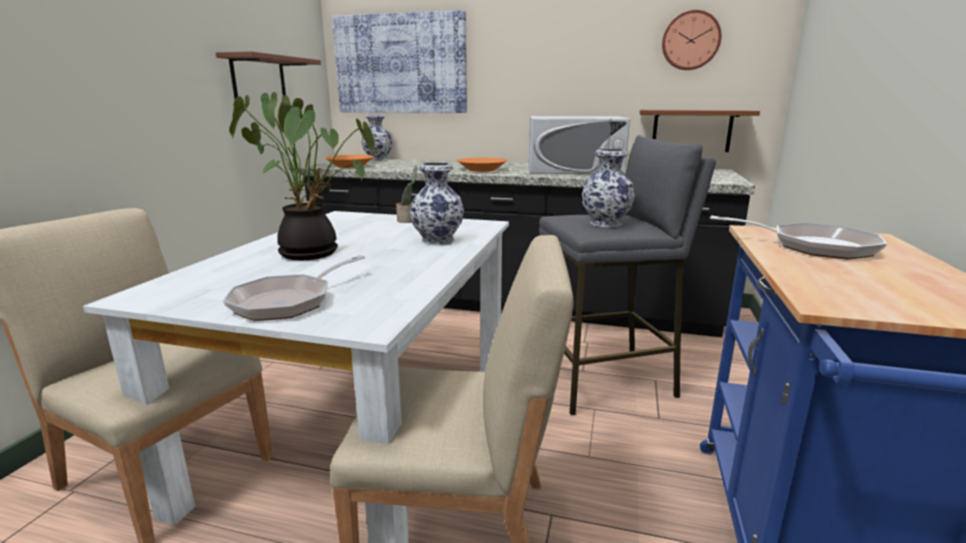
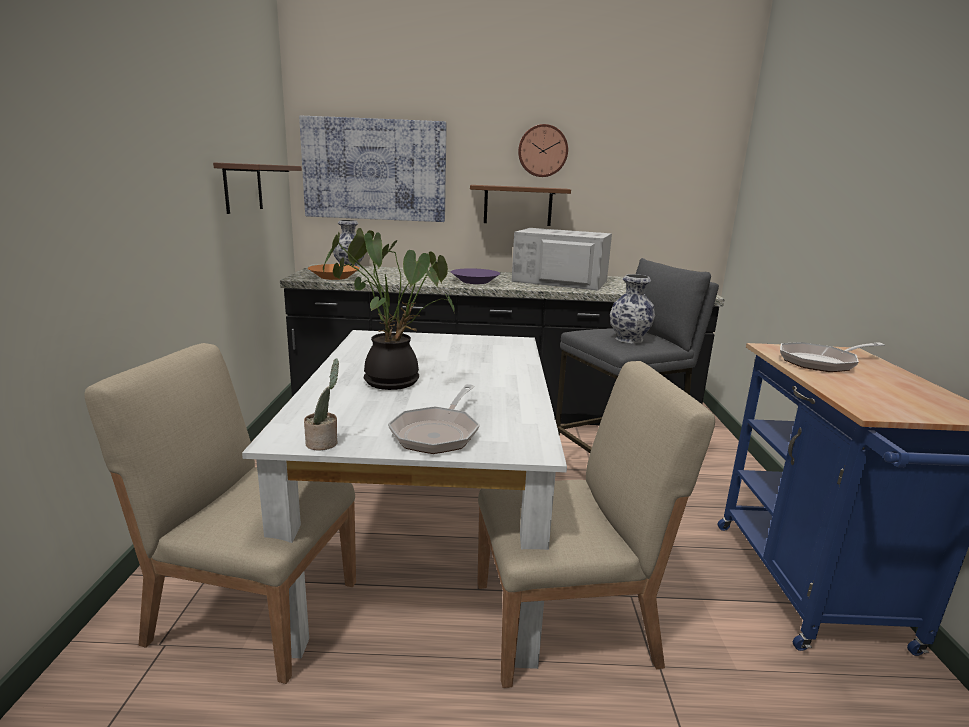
camera: 15 degrees left, 0 degrees up
(408, 220) = (441, 339): potted plant -> potted plant (324, 443)
(438, 241) = (496, 362): vase -> none
(481, 169) = (475, 281): orange bowl -> purple bowl
(574, 170) = (559, 281): white microwave -> white microwave turned 150 degrees counterclockwise
(690, 41) = (656, 165): wall clock -> wall clock (542, 151)
(691, 130) = (655, 244): brown shelf -> brown shelf (518, 205)
(813, 247) = (821, 362): frying pan -> frying pan turned 150 degrees clockwise

